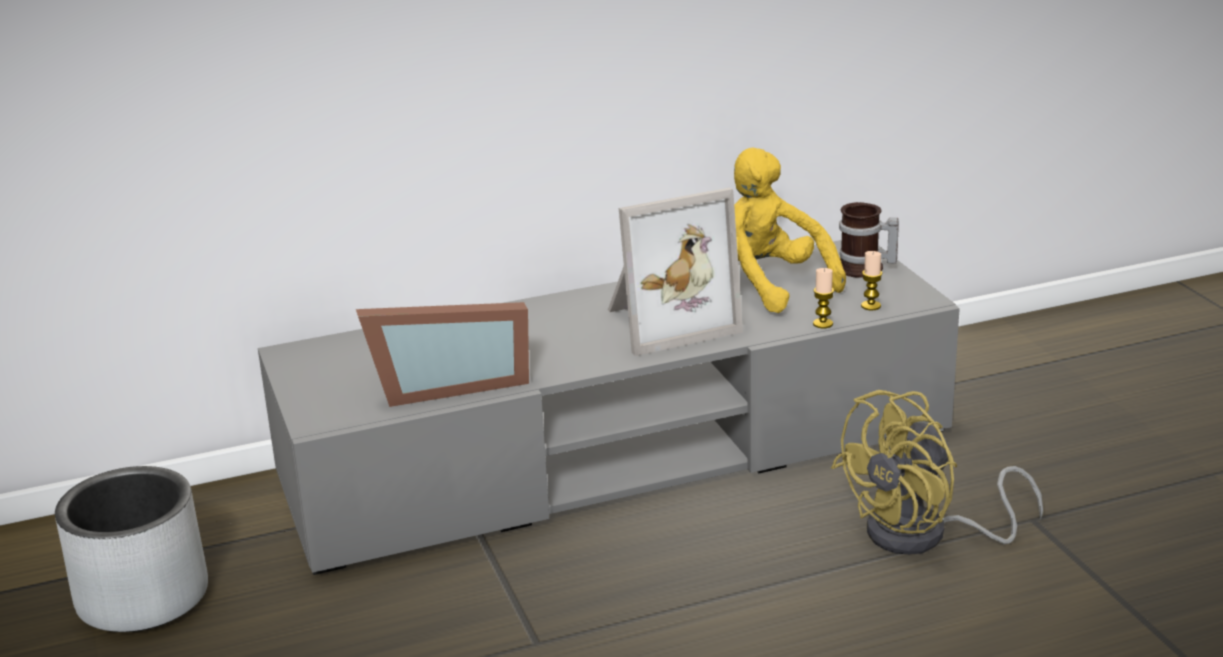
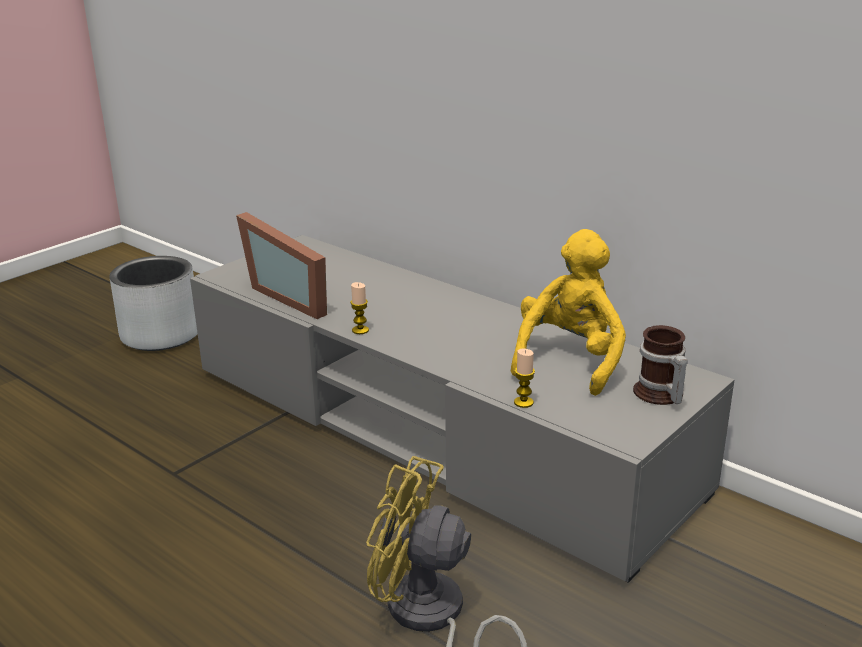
camera: 60 degrees right, 0 degrees up
(666, 321) = (460, 339): picture frame -> none
(871, 306) = (584, 416): candle -> candle (360, 330)

